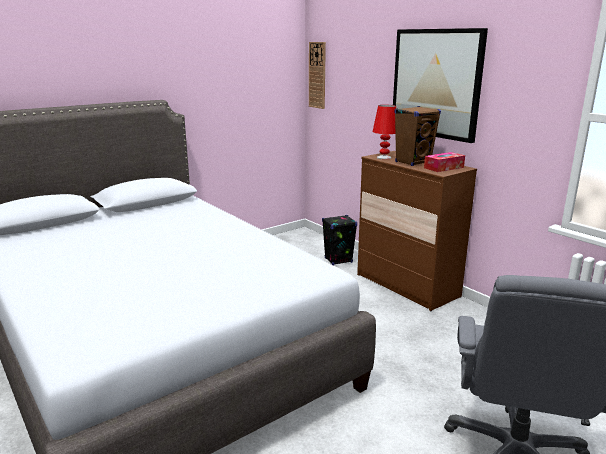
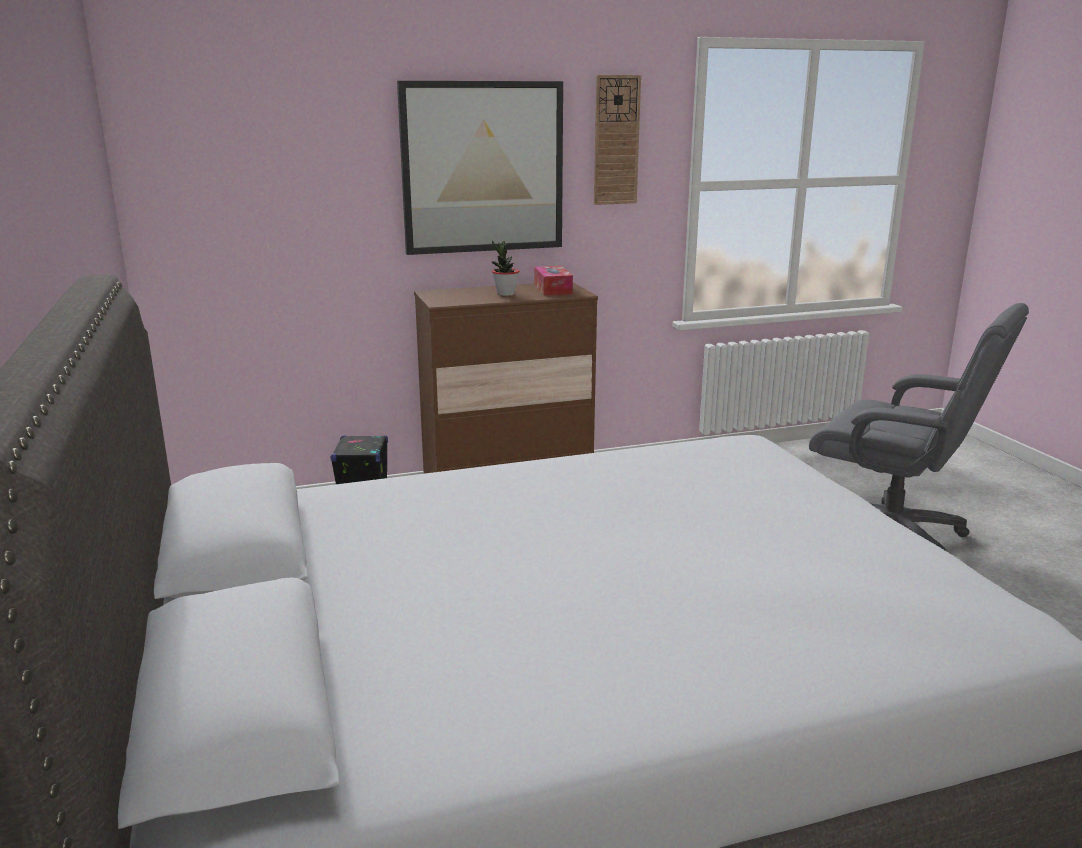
camera: 70 degrees left, 0 degrees up
(317, 75) = (165, 178): wall clock -> wall clock (616, 140)
(384, 157) = (456, 300): red table lamp -> none
(413, 162) = (505, 294): brown speaker -> potted plant

